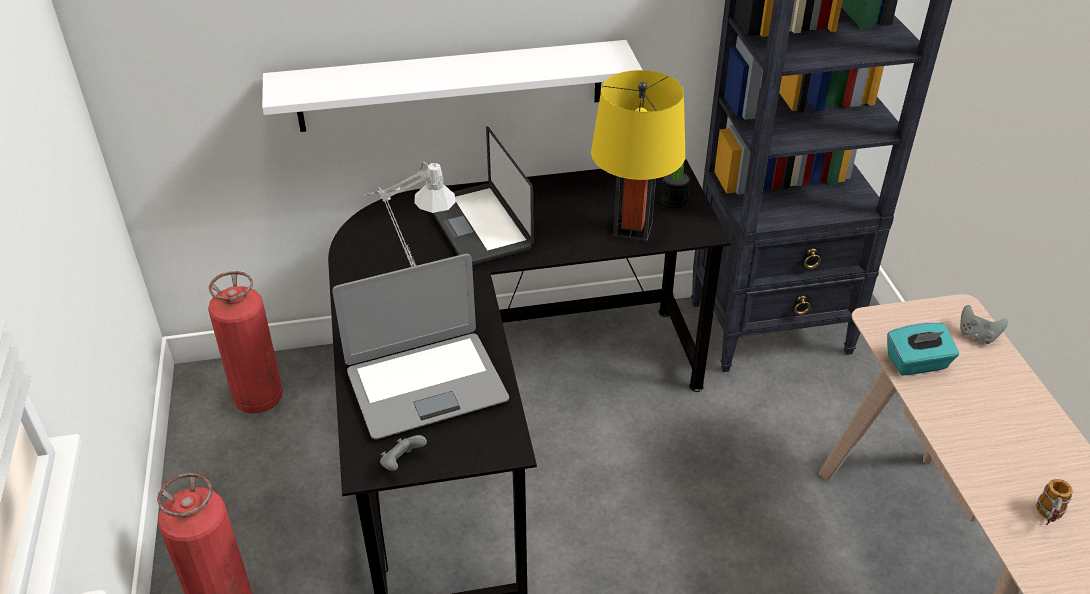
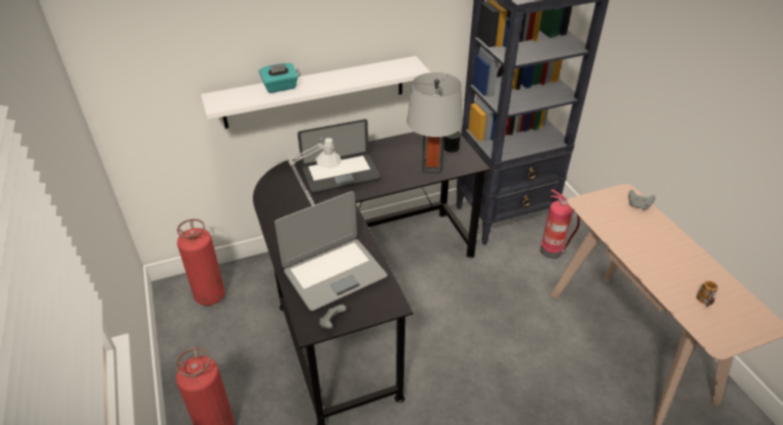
camera: 10 degrees left, 0 degrees up
(478, 226) = (341, 175): laptop -> laptop turned 75 degrees counterclockwise
(633, 228) = (432, 166): yellow table lamp -> grey table lamp
(841, 398) = (552, 251): none -> fire extinguisher
(917, 363) = (610, 225): turquoise tissue box -> turquoise tissue box (280, 87)

